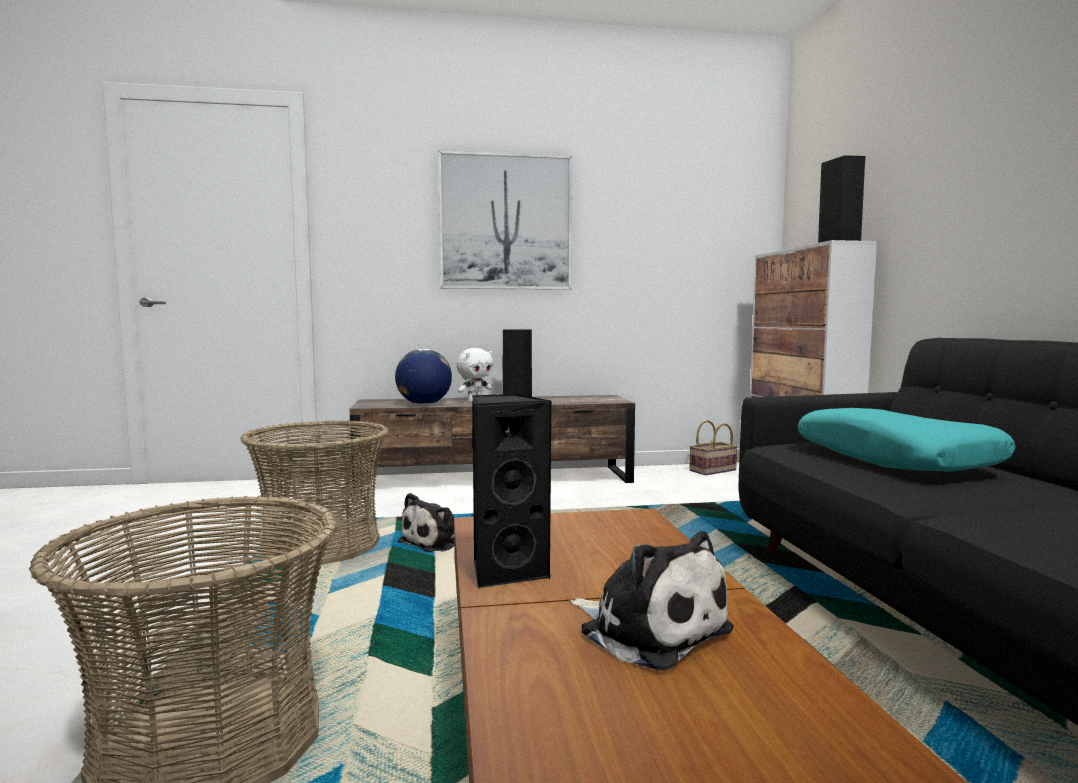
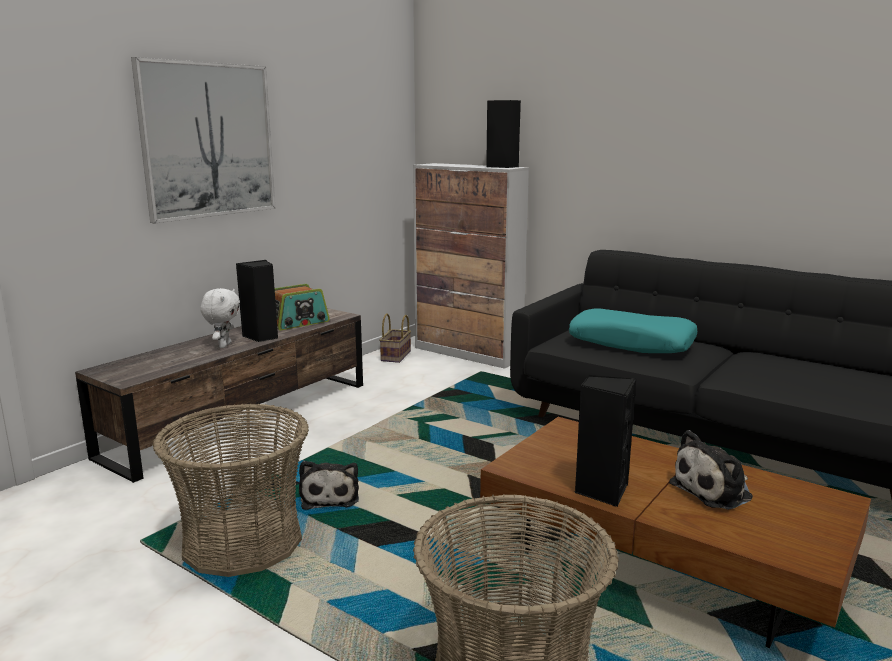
camera: 45 degrees left, 10 degrees up
(423, 404) = (182, 361): globe -> none
(568, 400) = (298, 322): none -> radio
(649, 629) = (714, 490): plush toy -> plush toy turned 150 degrees clockwise

